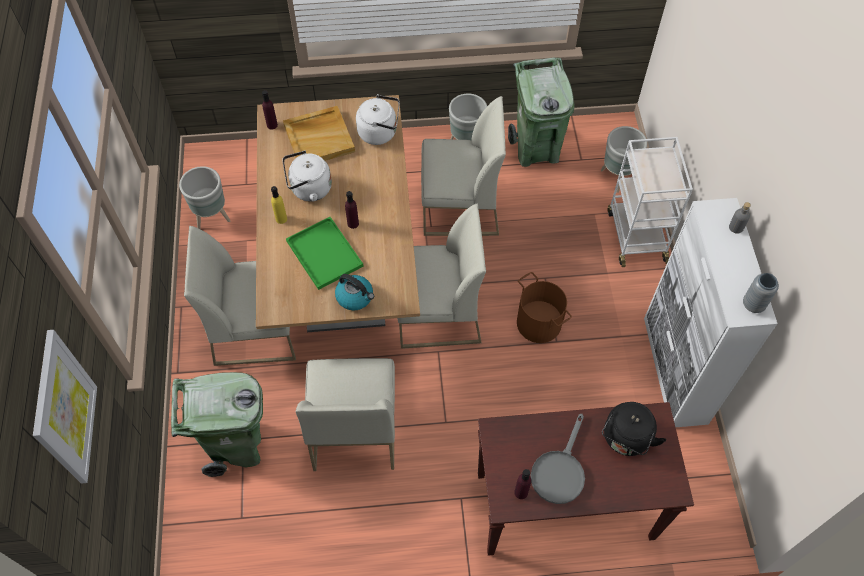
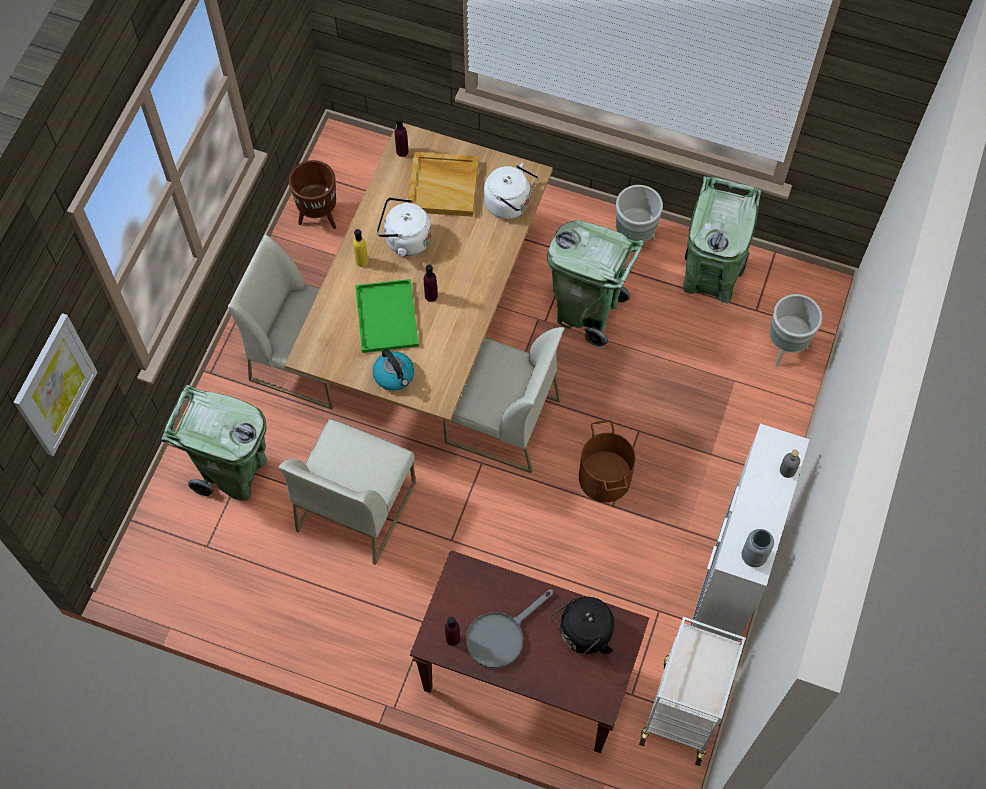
camera: 25 degrees right, 5 degrees up
(213, 217) = (319, 217): grey planter -> brown planter
(459, 207) = (587, 312): white chair -> green trash can
(636, 235) = (768, 424): white cart -> white cart (683, 708)

